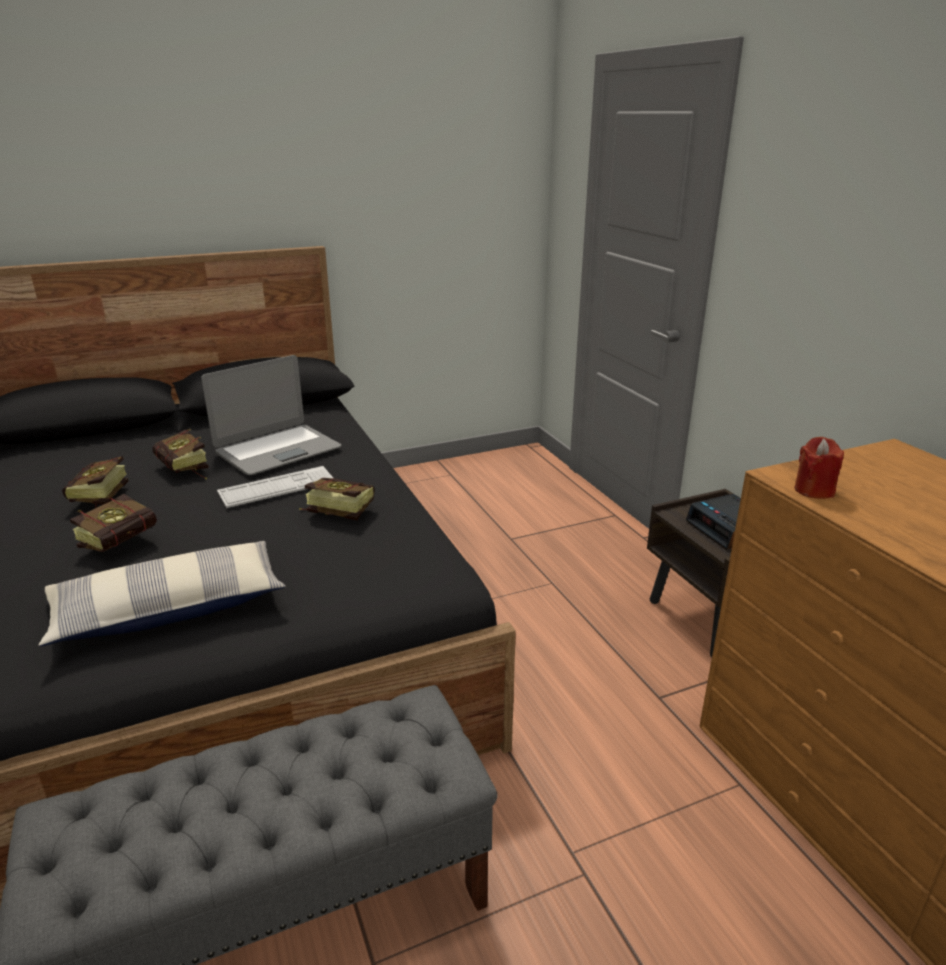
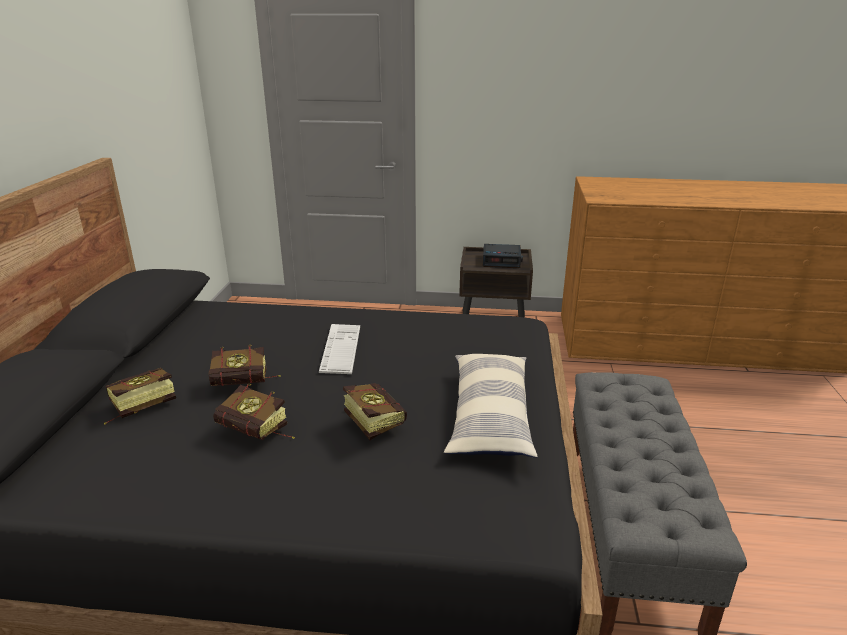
camera: 60 degrees left, 0 degrees up
(277, 450) = (265, 338): laptop -> none
(335, 511) = (404, 336): book -> book (137, 407)
(814, 490) = (617, 199): red candle -> none

